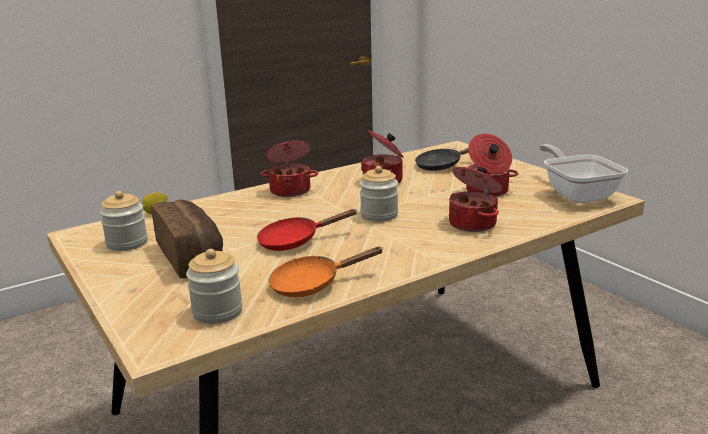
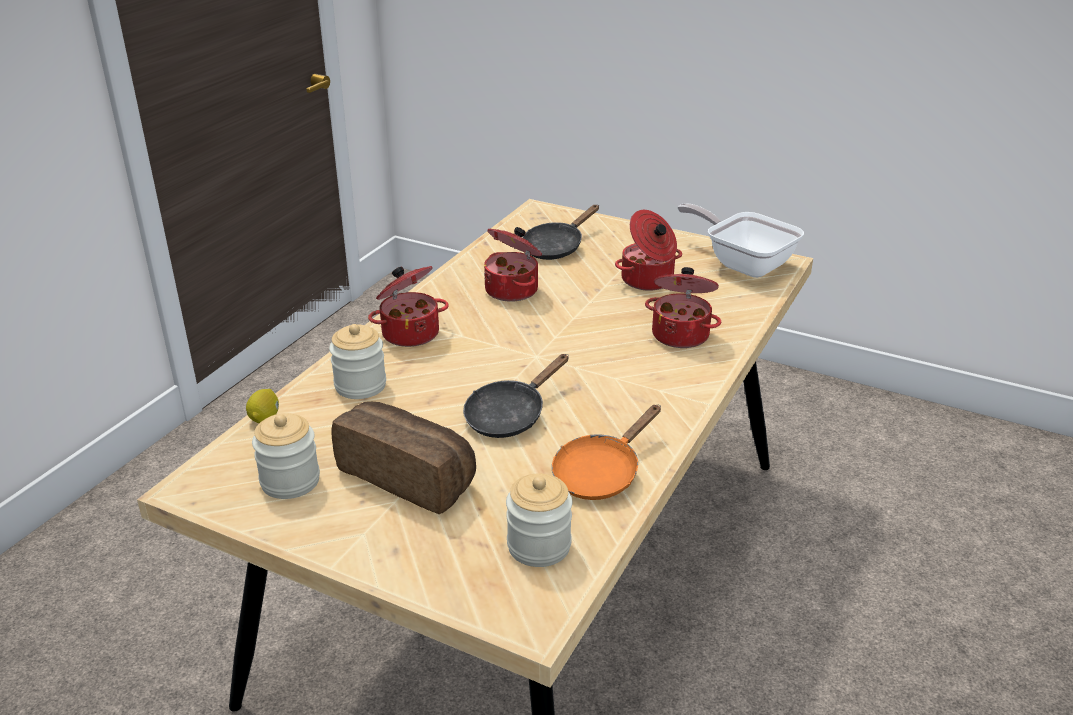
camera: 30 degrees left, 10 degrees up
(295, 241) = (510, 415): red frying pan -> black frying pan
(379, 215) = (565, 347): jar -> jar (360, 385)

